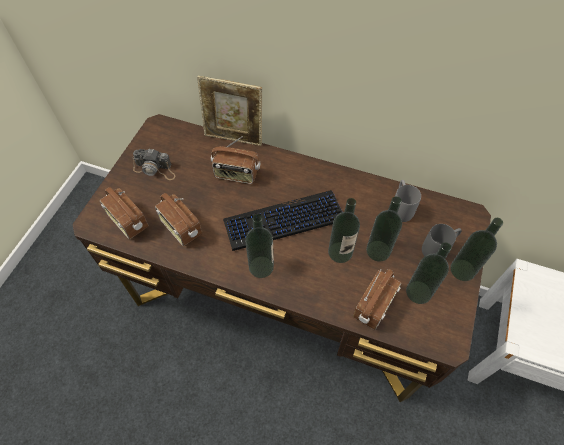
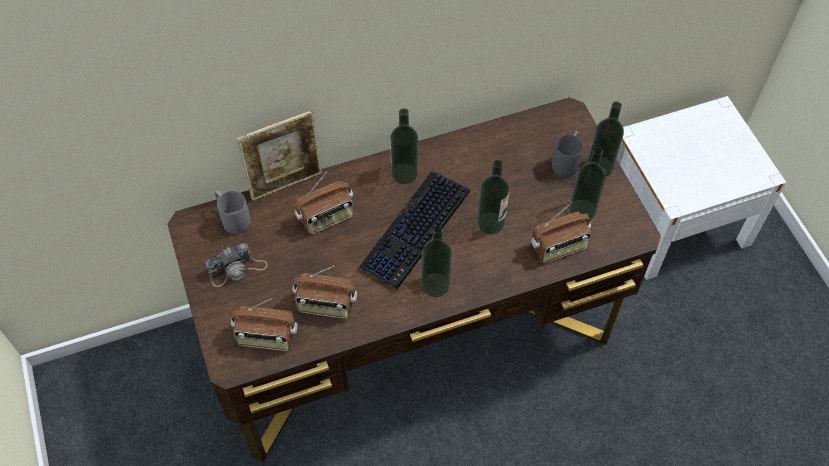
camera: 40 degrees left, 0 degrees up
(374, 306) = (559, 247): radio -> radio turned 75 degrees clockwise
(378, 251) = (520, 198): bottle -> bottle (404, 173)
(400, 207) = (505, 146): grey mug -> grey mug (232, 218)

